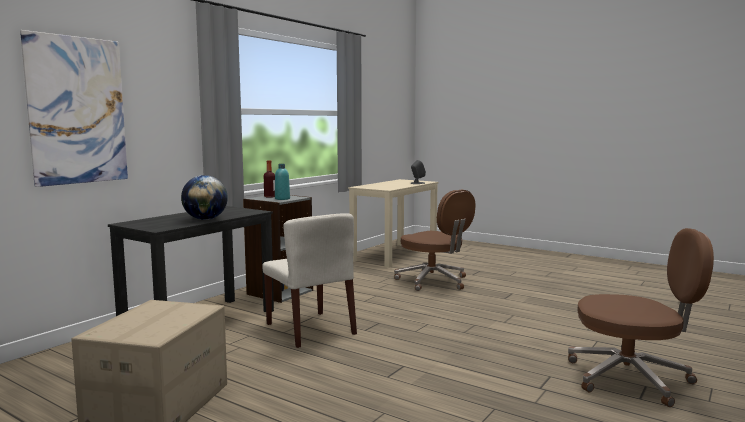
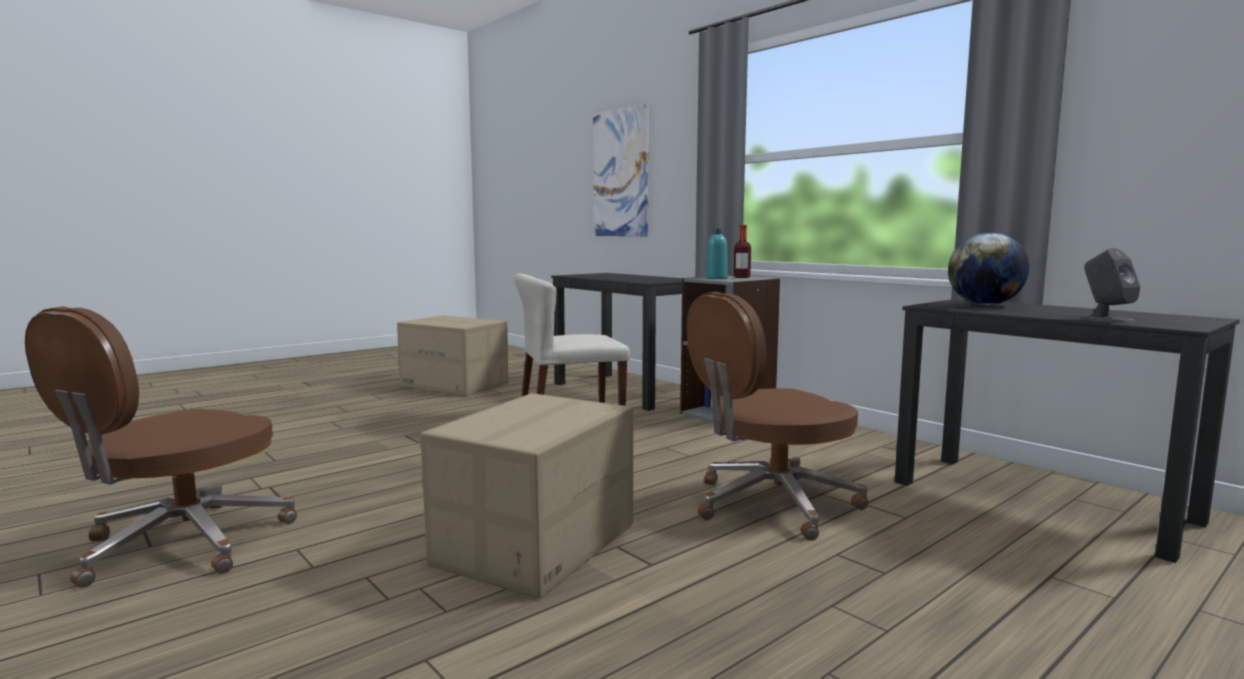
camera: 105 degrees right, 0 degrees up
(205, 219) = (606, 278): globe -> globe (984, 305)
(395, 255) = (1041, 501): beige desk -> black desk
(520, 309) = (537, 545): none -> cardboard box

